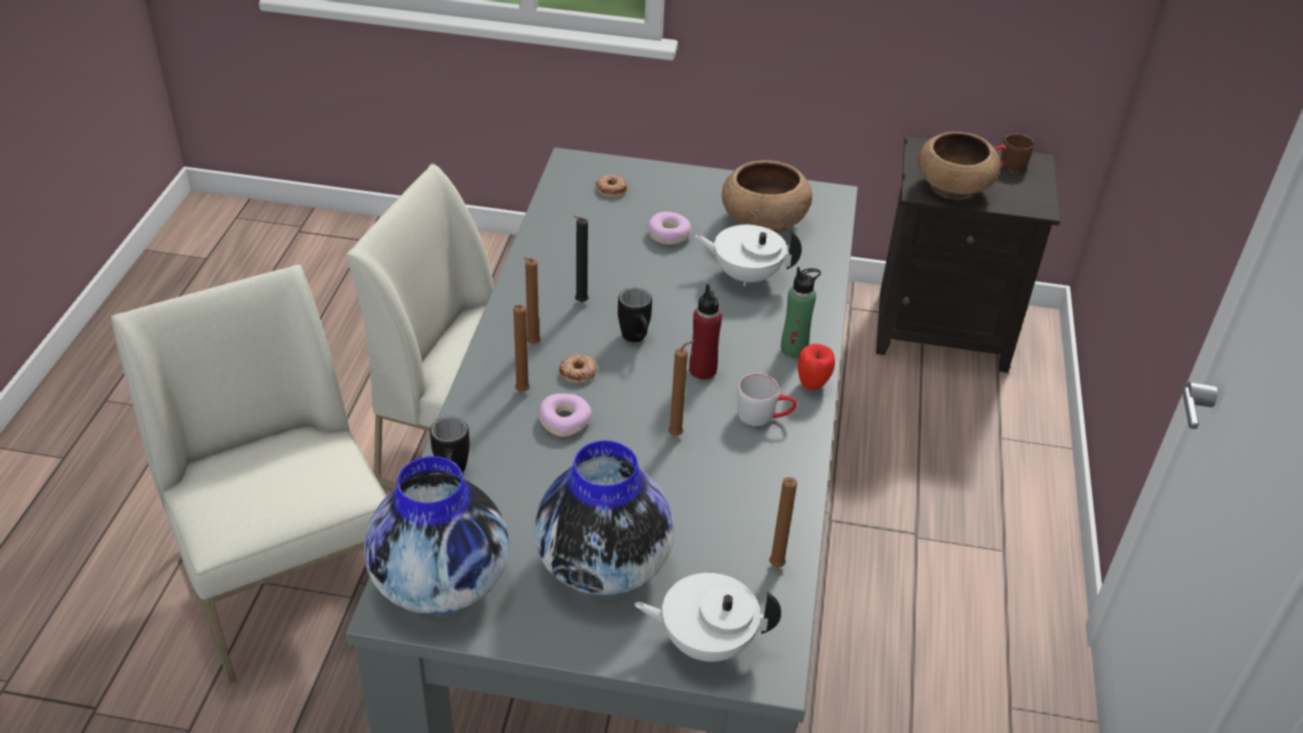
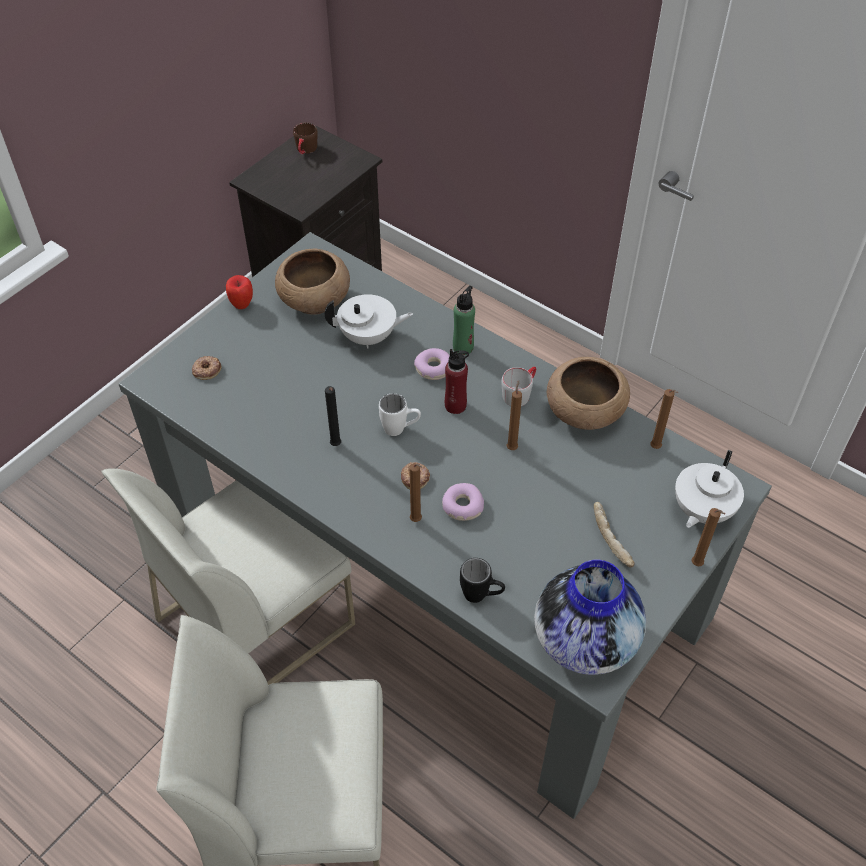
camera: 60 degrees left, 10 degrees up
(531, 345) = (366, 494): brown candle -> brown candle (698, 565)
(602, 564) = (612, 538): vase -> bread
(636, 340) = (400, 429): black mug -> white mug
(668, 235) = (291, 360): donut -> donut (434, 369)
(746, 275) = (369, 337): white teapot -> white teapot turned 135 degrees counterclockwise
(812, 385) = (504, 354): apple -> apple (242, 304)
(953, 188) = (309, 189): brown bowl -> brown bowl (585, 412)

